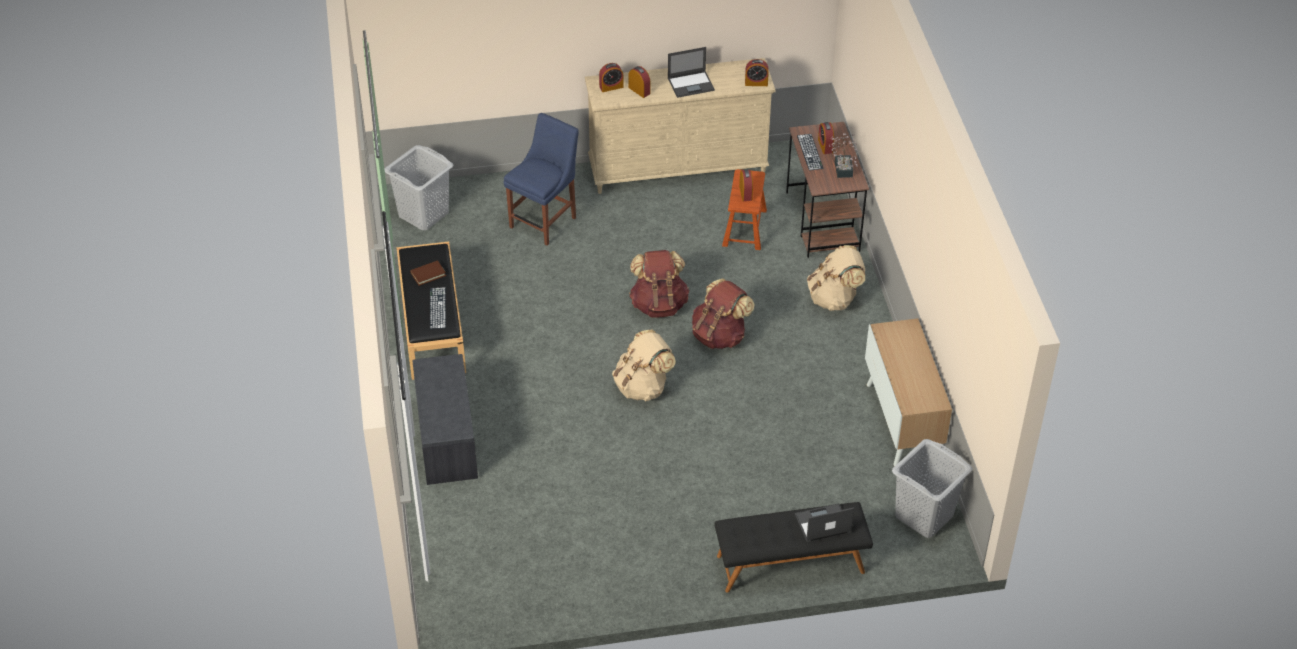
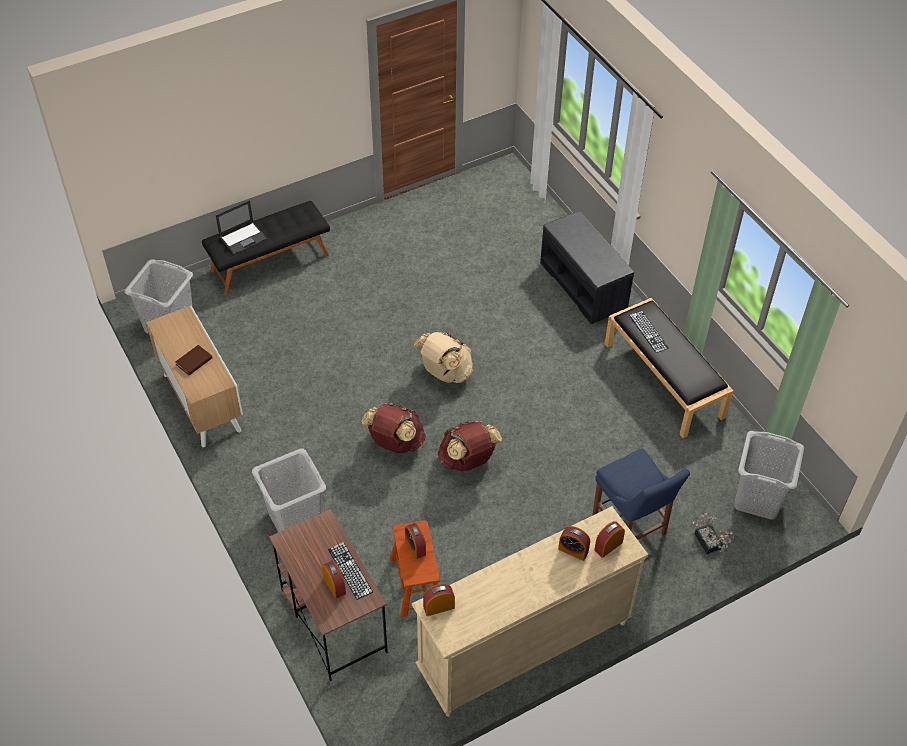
camera: 160 degrees right, 5 degrees up
(428, 274) = (680, 362): brown book -> brown book (194, 361)
(545, 221) = (631, 528): blue chair -> blue chair turned 45 degrees counterclockwise
(691, 84) = (516, 580): laptop -> none
(834, 298) = (294, 518): beige backpack -> grey laundry basket
(843, 167) = (305, 558): potted plant -> potted plant (709, 544)

